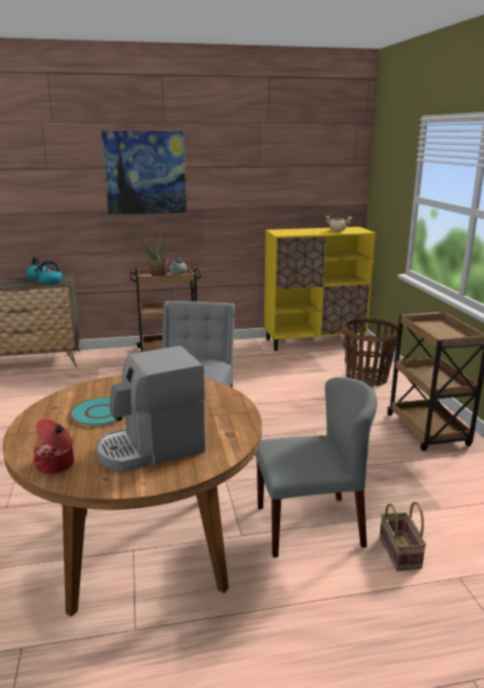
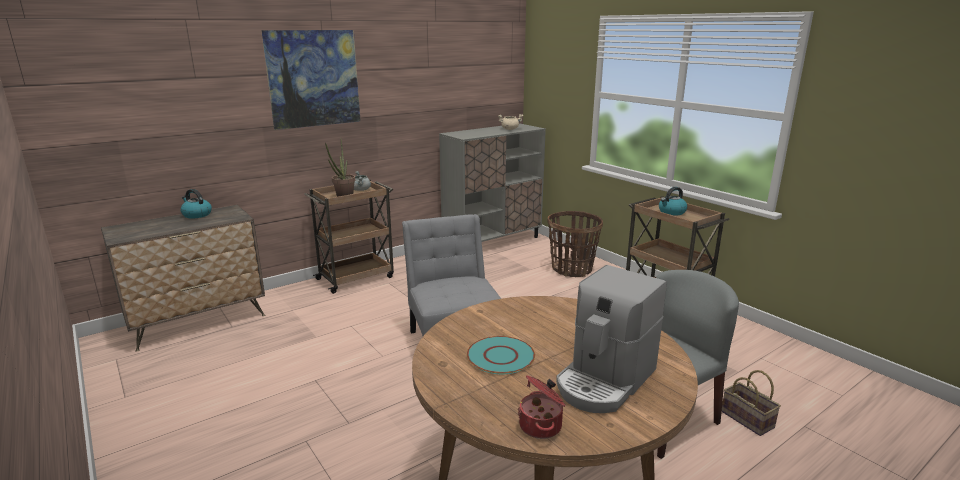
camera: 25 degrees left, 0 degrees up
(50, 282) = (222, 218): kettle -> kettle (671, 212)
(314, 341) = (493, 242): yellow cabinet -> grey cabinet

